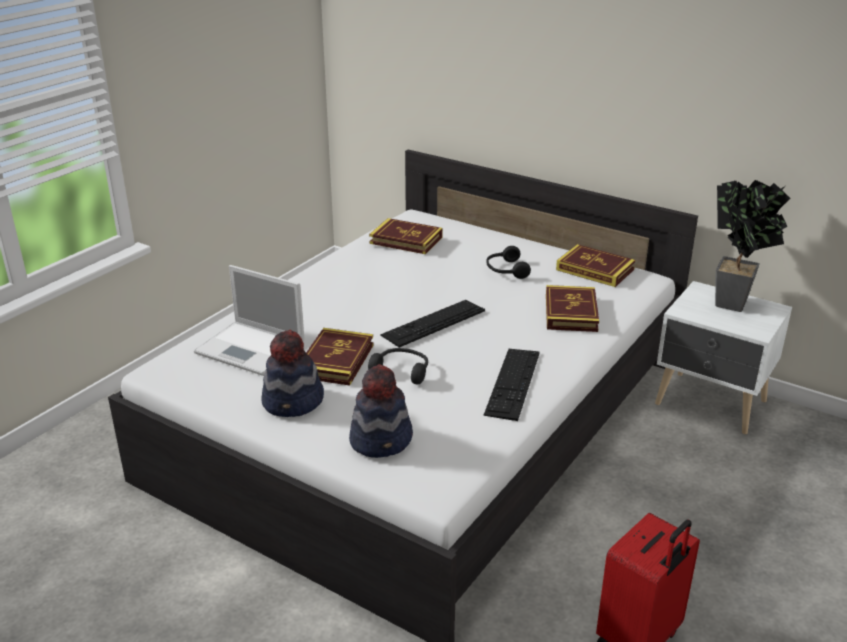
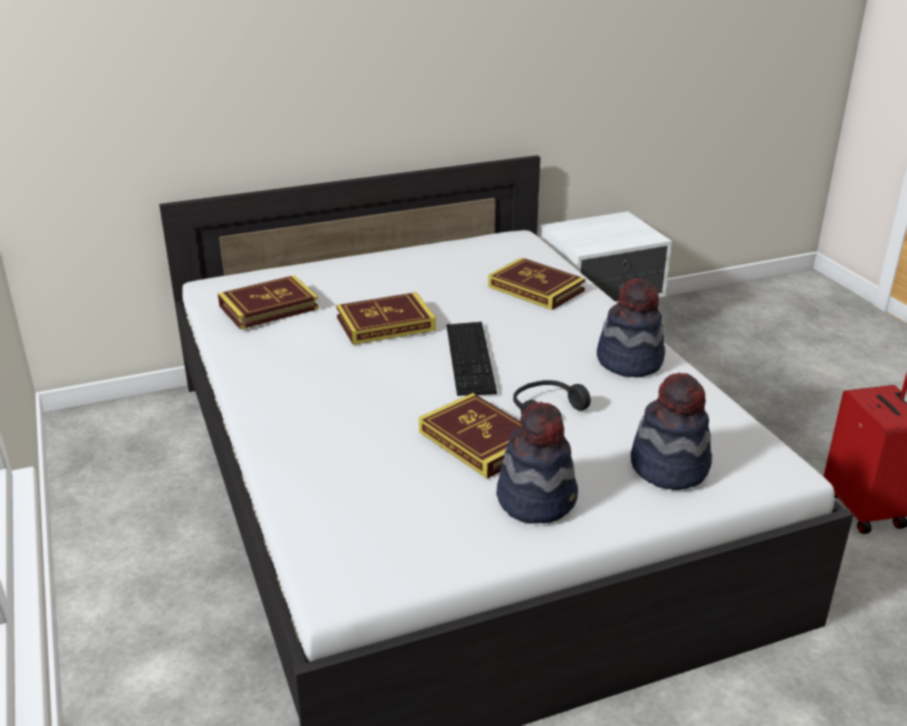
camera: 55 degrees left, 0 degrees up
(252, 348) = (380, 489): laptop -> none
(505, 270) = (413, 285): black headphones -> none
(512, 383) = (629, 361): keyboard -> hat
(595, 269) = (472, 249): book -> book (386, 324)
(735, 306) = (602, 228): potted plant -> none

